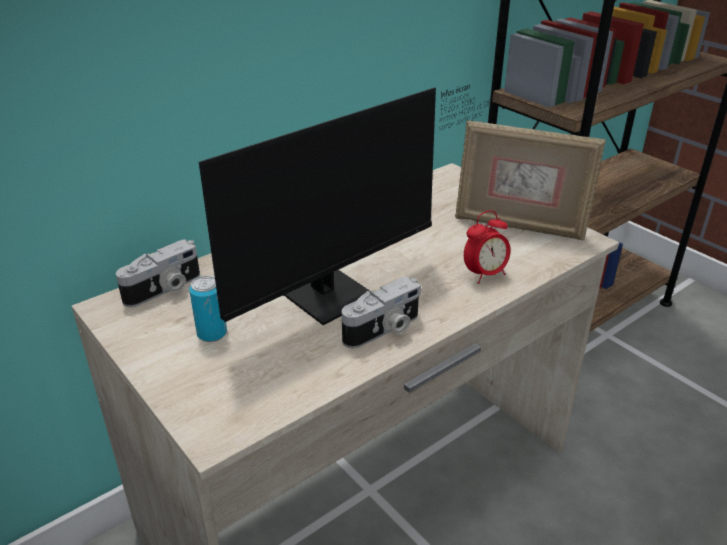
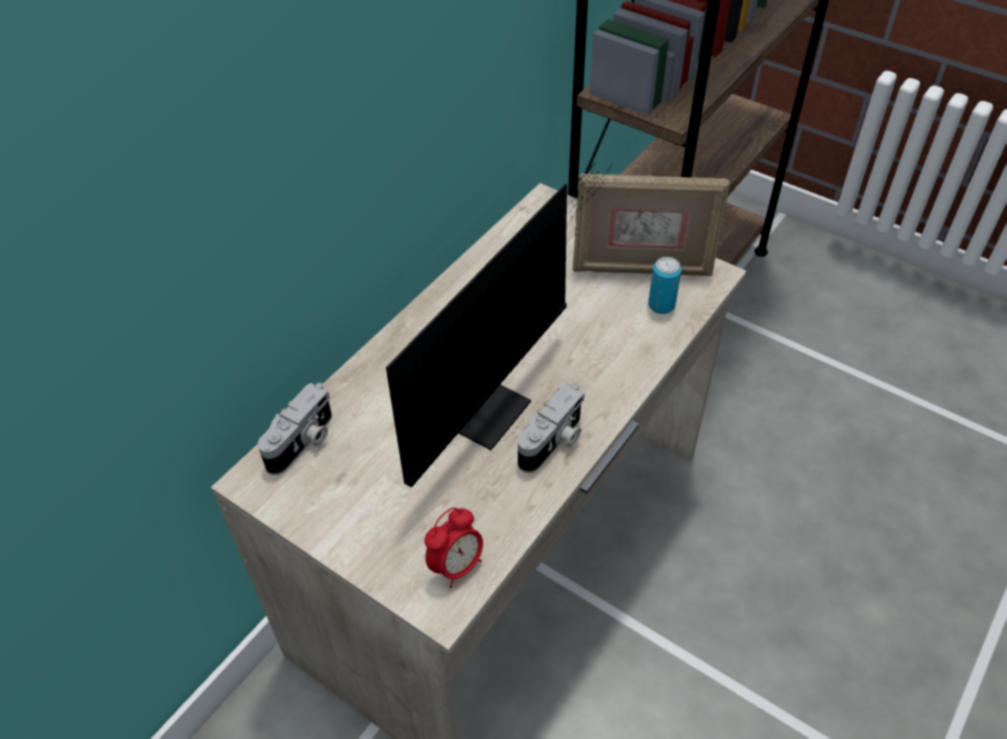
camera: 15 degrees left, 15 degrees up
(212, 333) = (382, 488): can -> can (661, 305)
(485, 274) = (628, 345): alarm clock -> alarm clock (456, 566)

